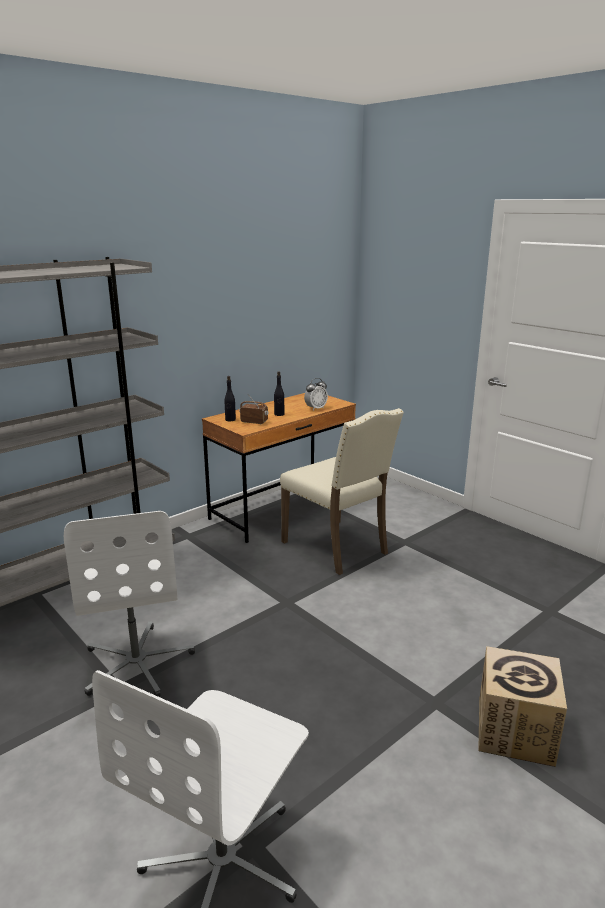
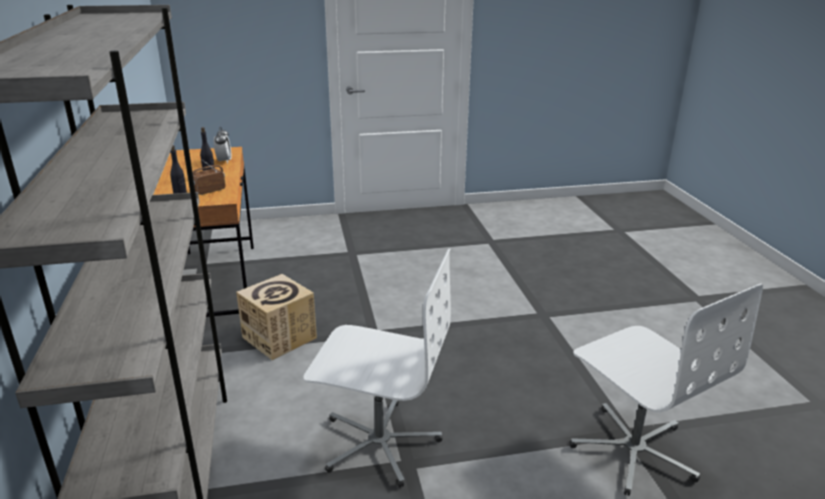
camera: 60 degrees left, 5 degrees up
(337, 547) = (322, 282): beige chair -> none
(515, 731) = (585, 299): cardboard box -> cardboard box (279, 337)

